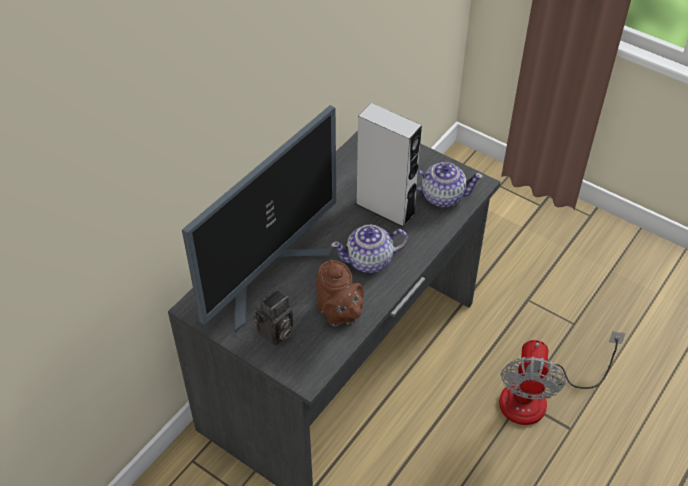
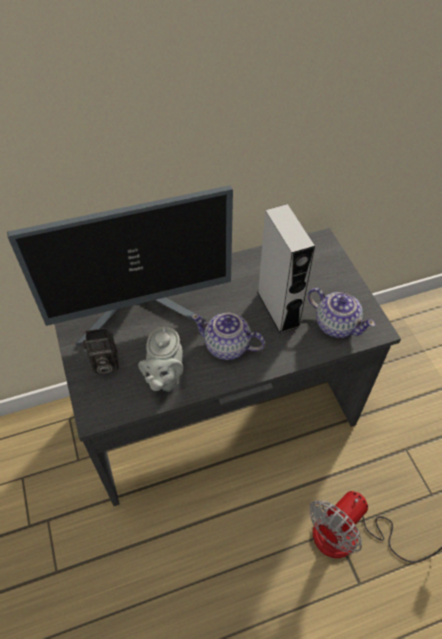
camera: 35 degrees right, 5 degrees up
(339, 314) = (164, 377): brown teapot -> grey teapot

